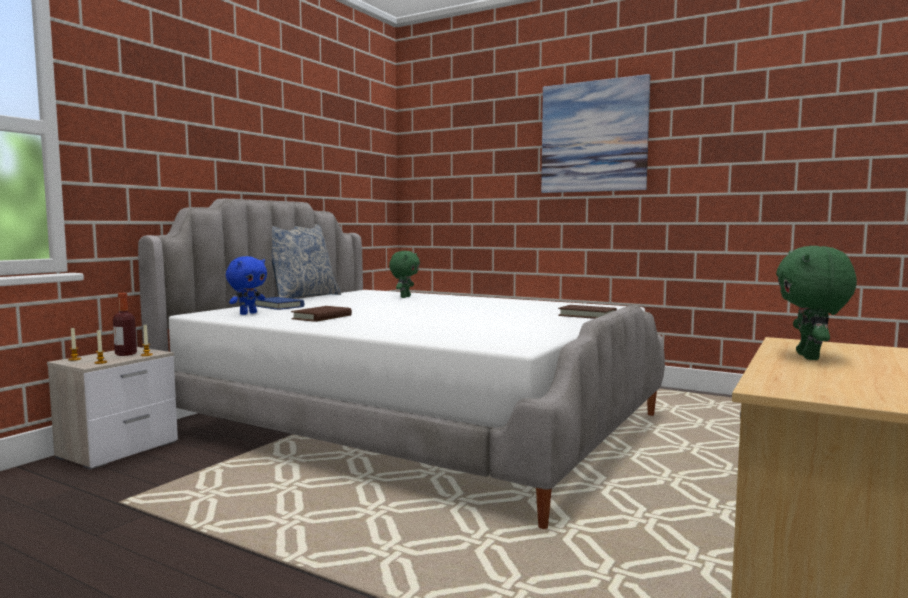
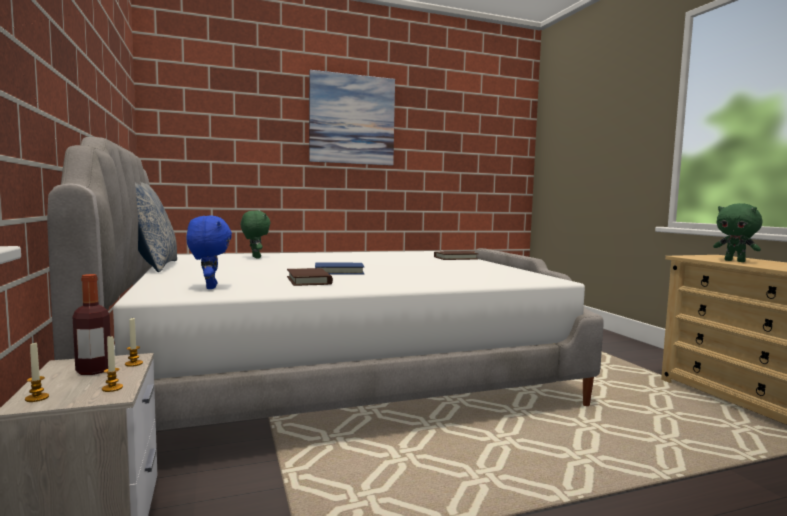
camera: 50 degrees left, 0 degrees up
(278, 306) = (191, 277): blue book -> blue book (339, 272)

